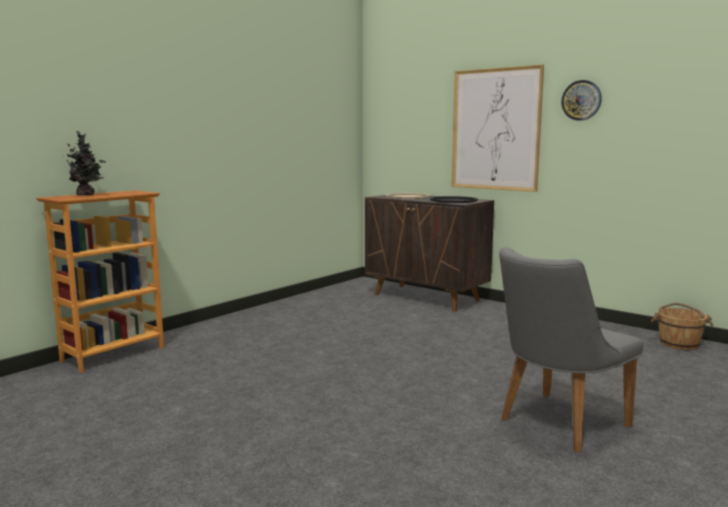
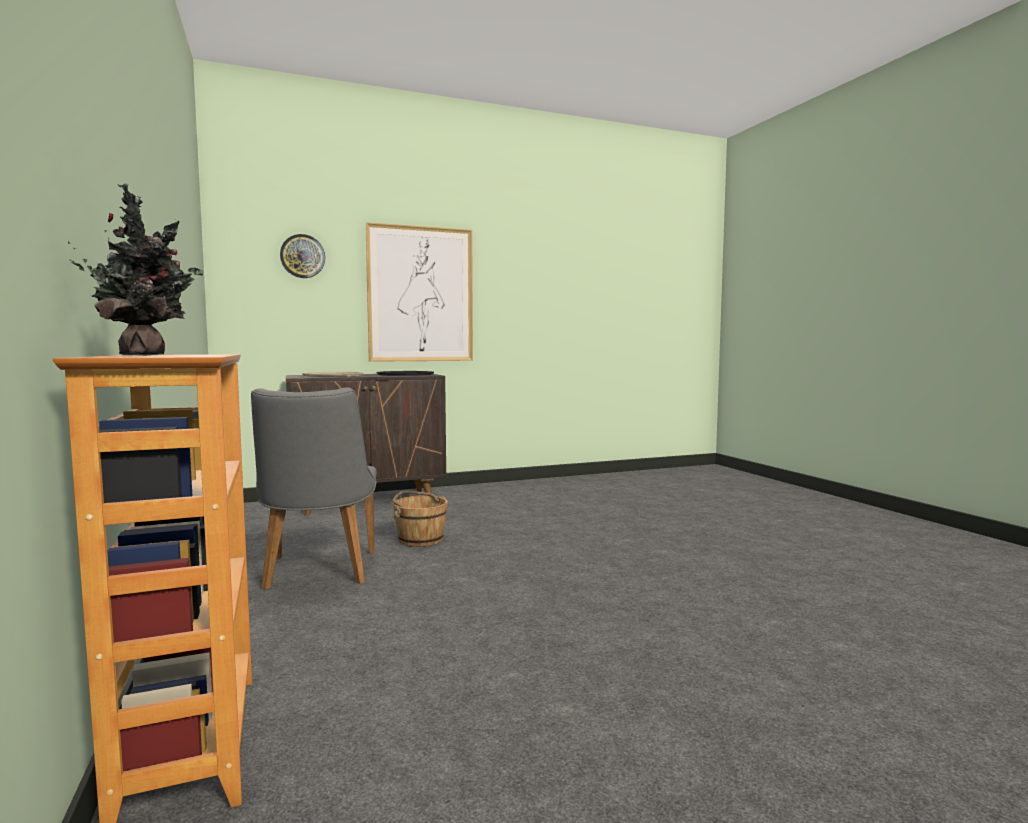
camera: 60 degrees left, 5 degrees down
(555, 424) = (743, 541): grey chair -> grey chair (317, 573)
(581, 100) = (509, 270): wall clock -> wall clock (302, 256)
(679, 343) = (616, 477): brown bucket -> brown bucket (420, 539)

